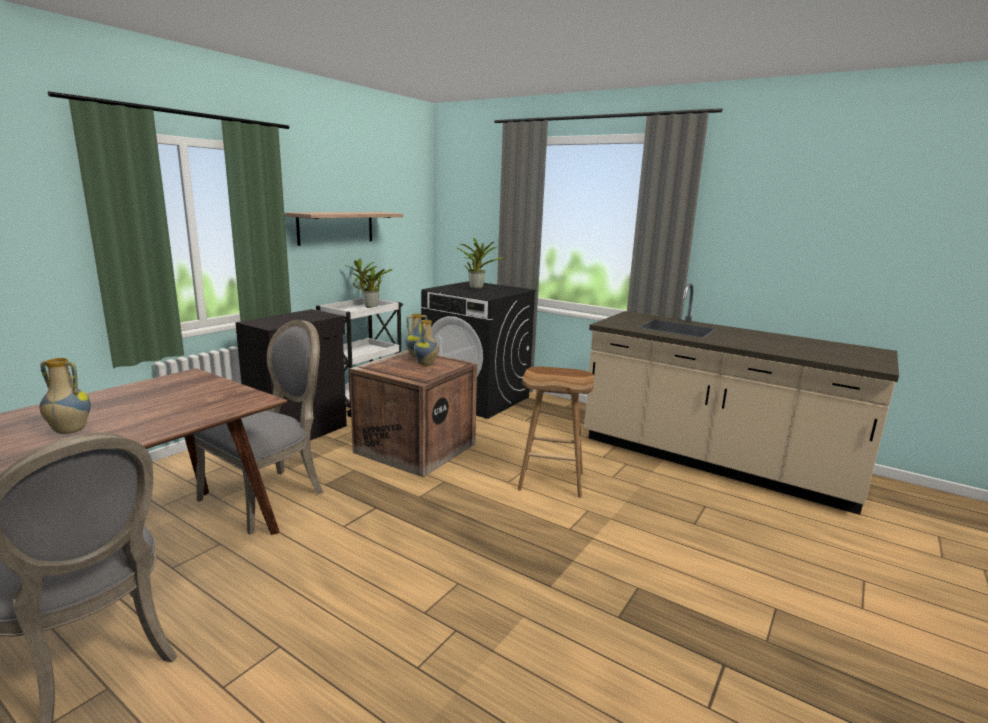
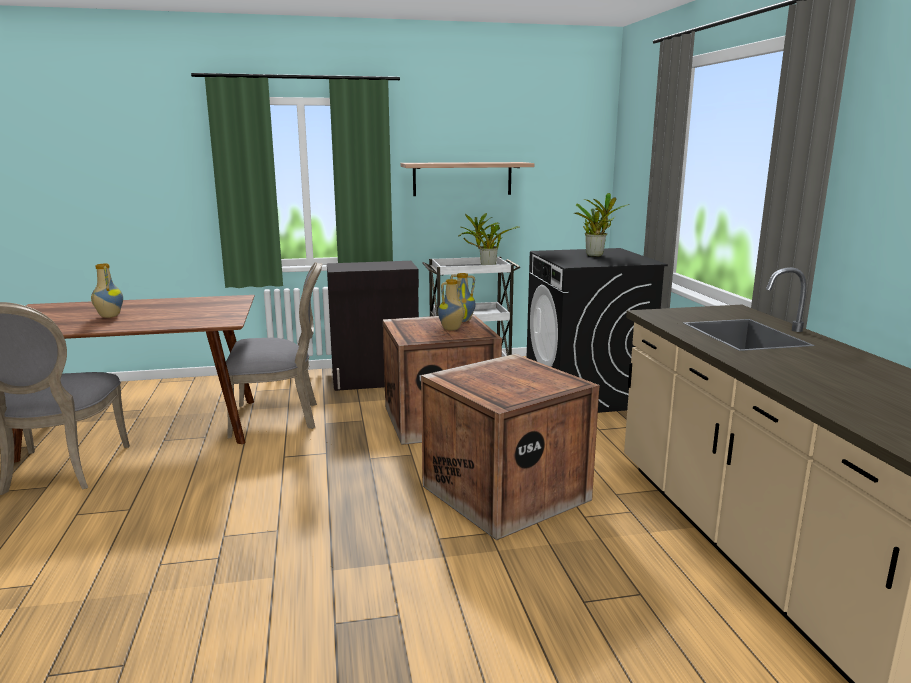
camera: 45 degrees right, 0 degrees up
(552, 481) = (508, 493): brown stool -> crate

